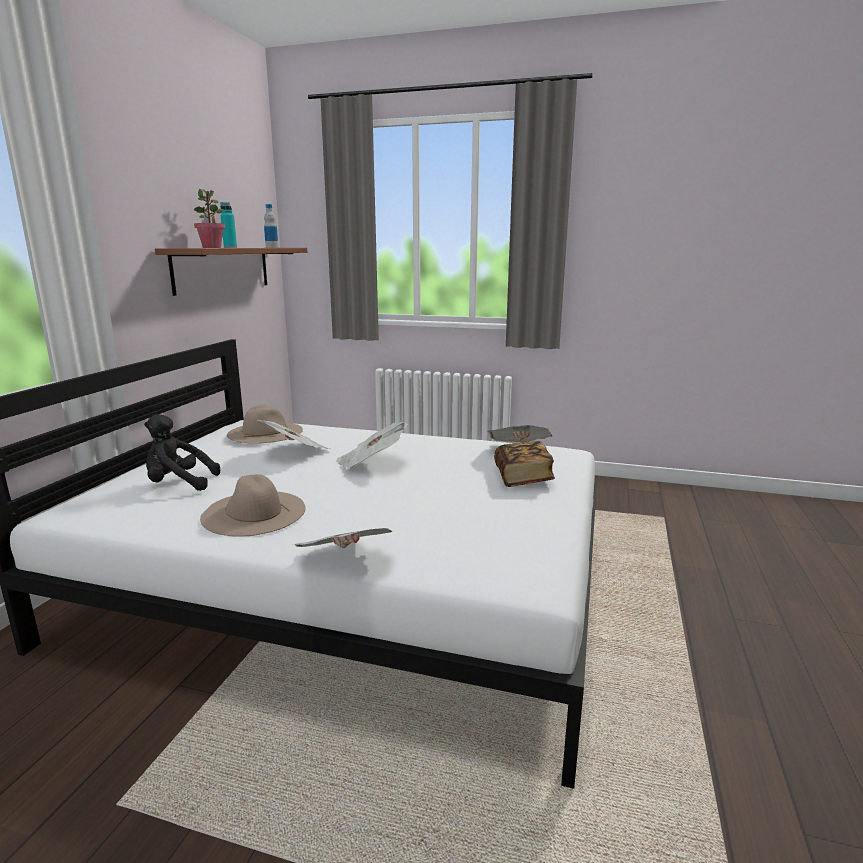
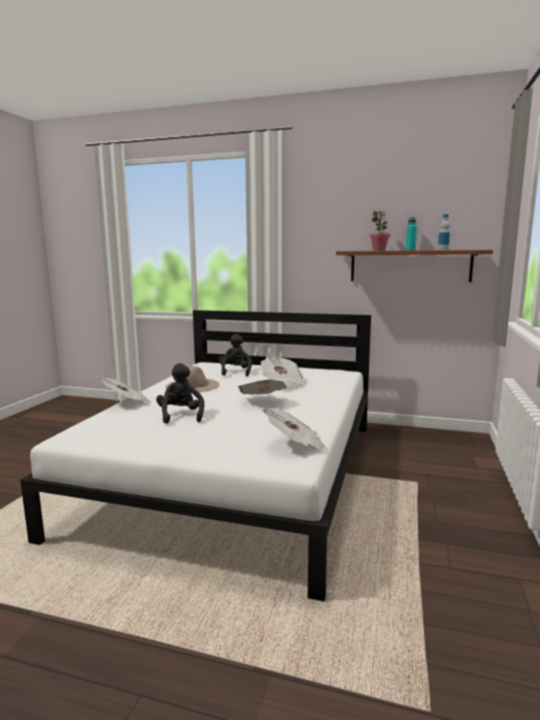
camera: 90 degrees right, 5 degrees down
(265, 432) = (321, 375): beige hat -> none
(424, 509) = (181, 416): none -> black plush toy
(523, 478) = (229, 444): book -> none

